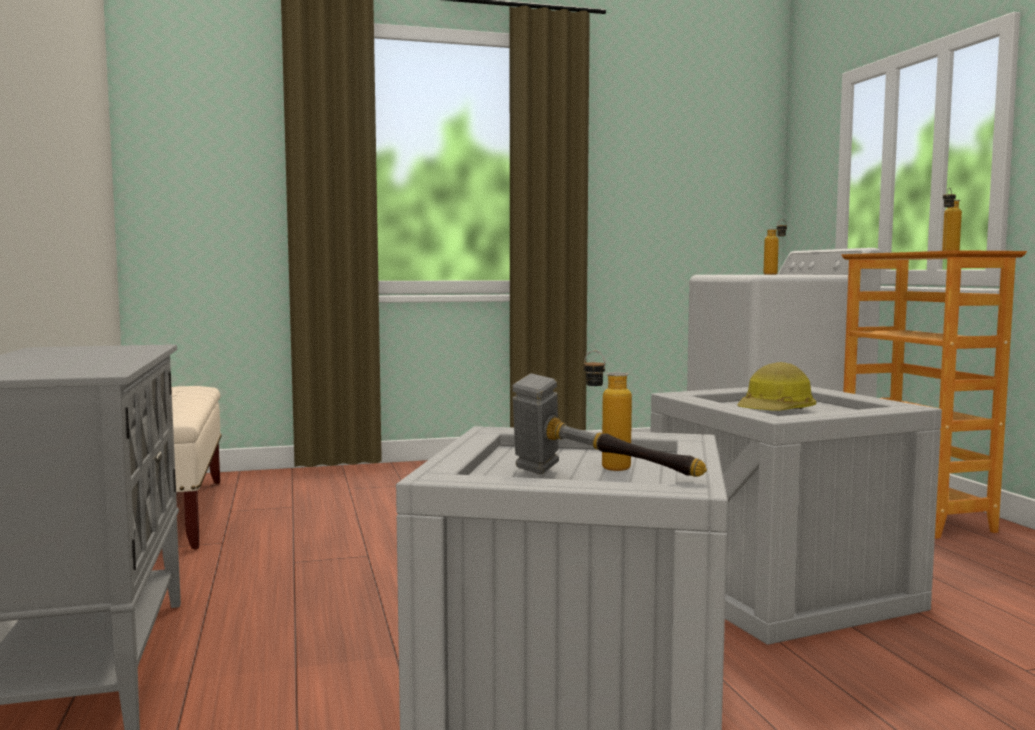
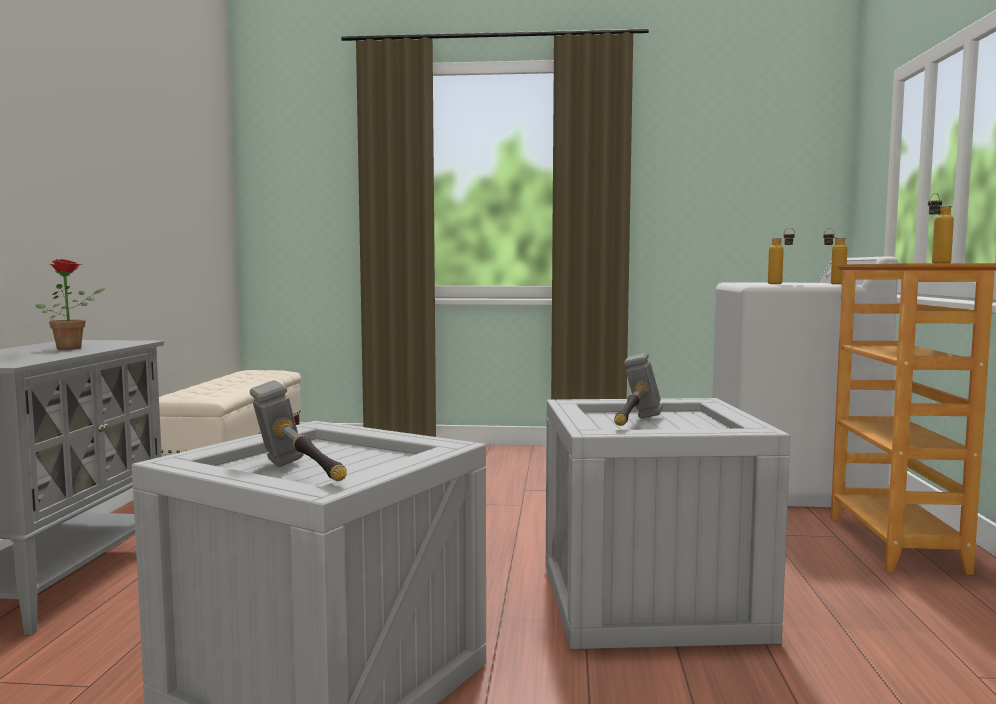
camera: 20 degrees right, 0 degrees up
(97, 354) = (73, 348): none -> potted plant
(605, 466) = (346, 464): bottle -> bottle (832, 284)
(776, 412) = (634, 426): hard hat -> hammer

